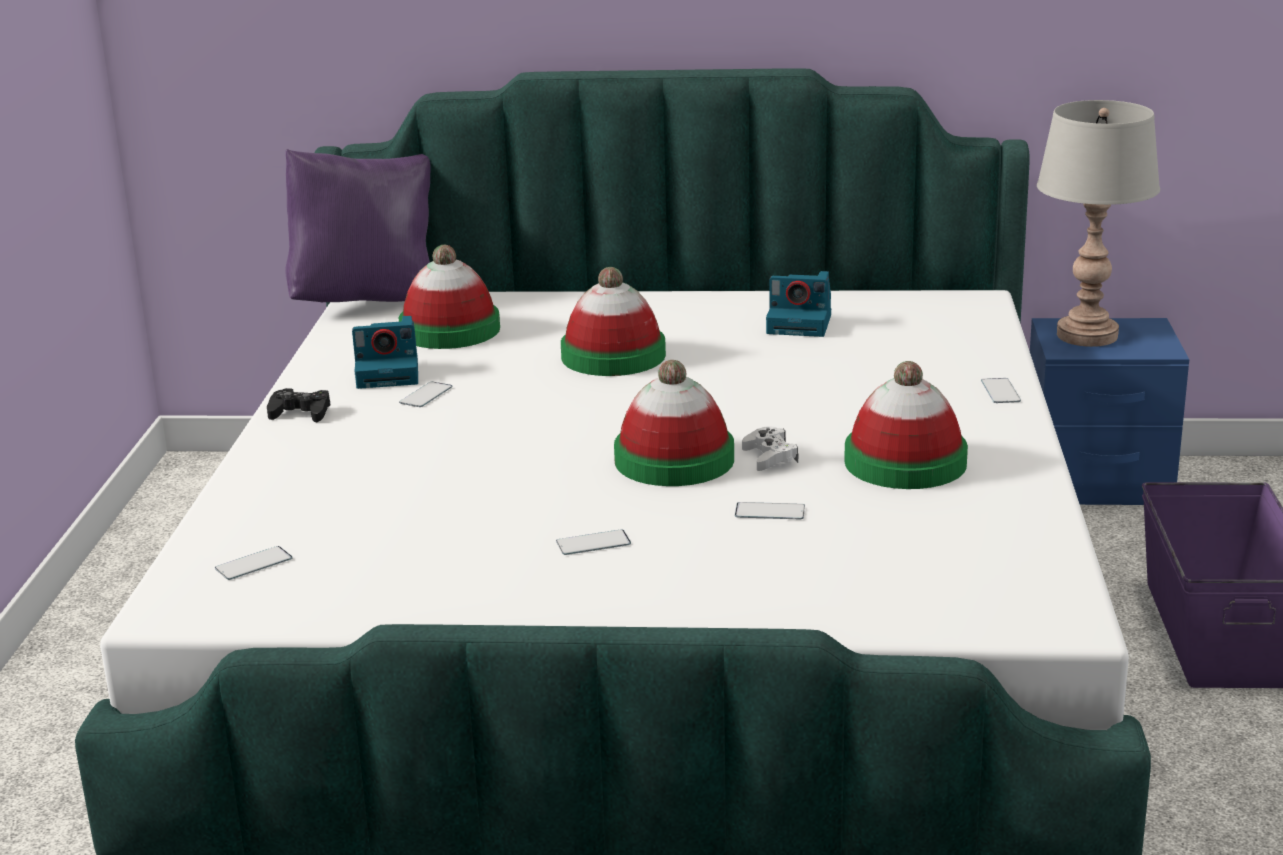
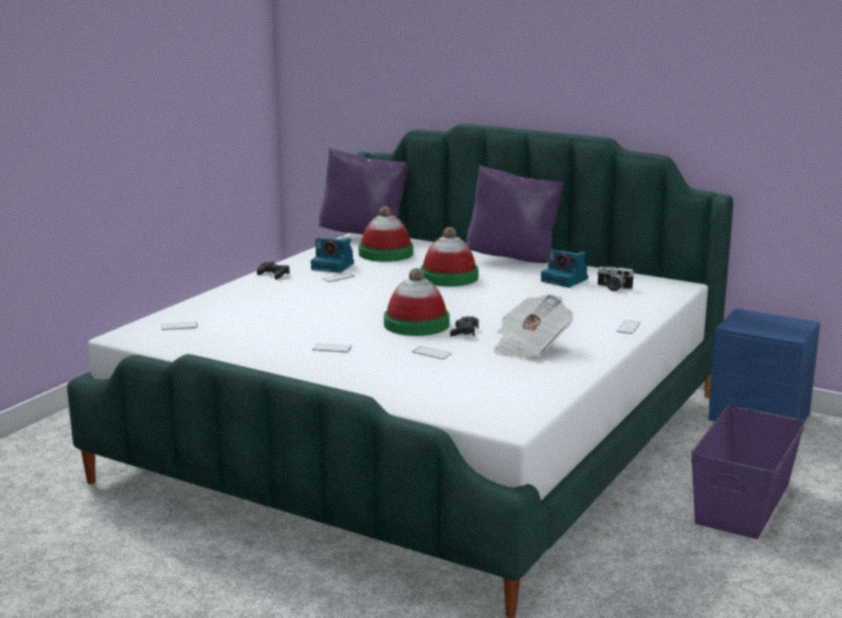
camera: 25 degrees right, 5 degrees down
(671, 299) = (513, 258): none -> purple pillow
(770, 457) = (464, 332): white game controller -> black game controller
(888, 323) = (613, 288): none -> camera
(905, 462) = (529, 347): hat -> newspaper
(1086, 335) = (756, 321): grey table lamp -> none

